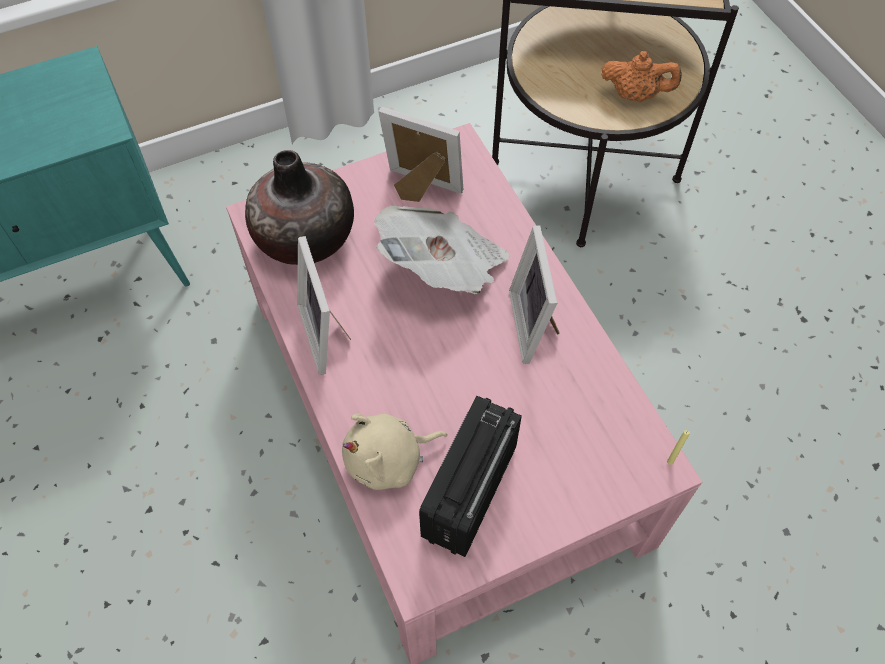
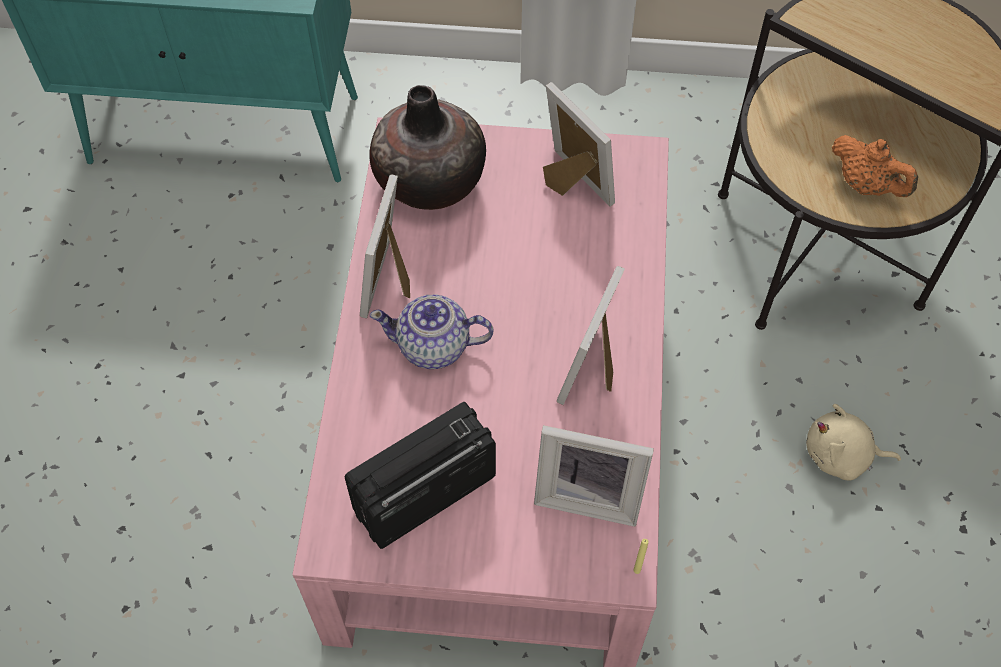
camera: 30 degrees right, 0 degrees up
(389, 460) = (371, 426): beige plush toy -> beige plush toy (841, 455)
(397, 368) = (434, 346): none -> teapot
(444, 268) = (543, 272): newspaper -> none
(595, 422) = (589, 494): none -> picture frame

